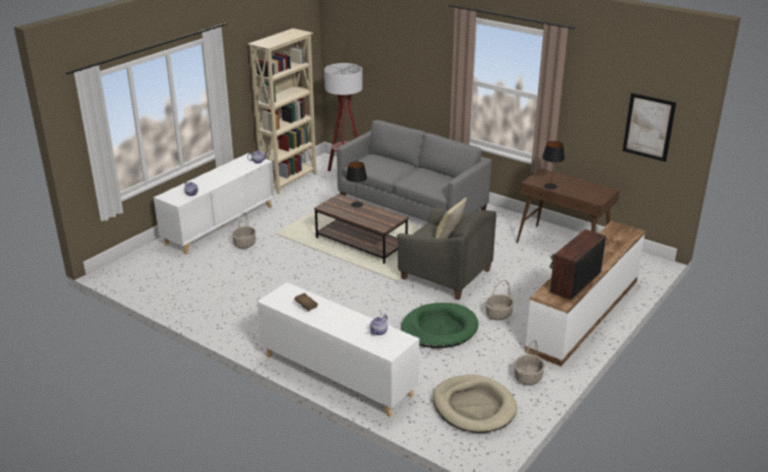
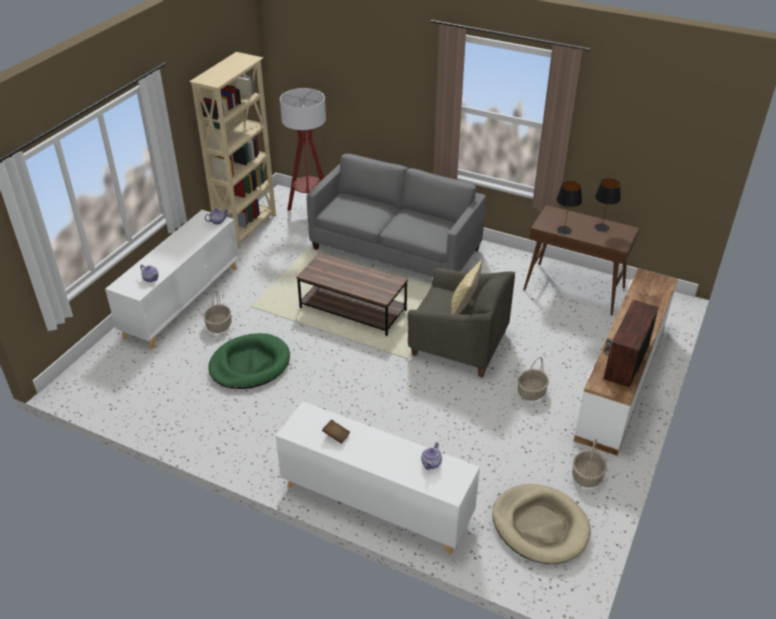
camera: 10 degrees left, 10 degrees up
(357, 204) = (344, 267): black table lamp -> black table lamp (602, 227)
(439, 329) = (472, 421): green dog bed -> green dog bed (250, 364)
(648, 127) = (674, 158): picture -> none

